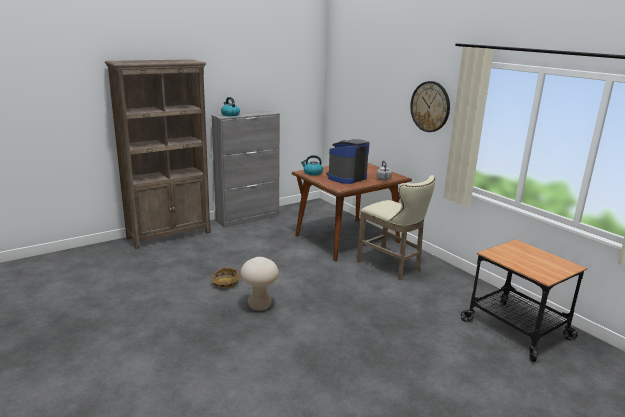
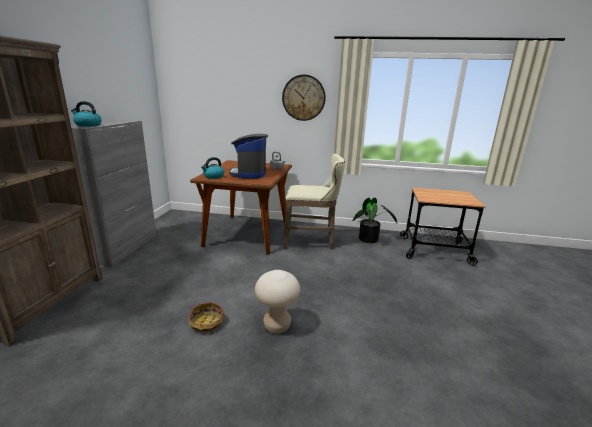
camera: 45 degrees left, 0 degrees up
(458, 289) = (370, 240): none -> potted plant

